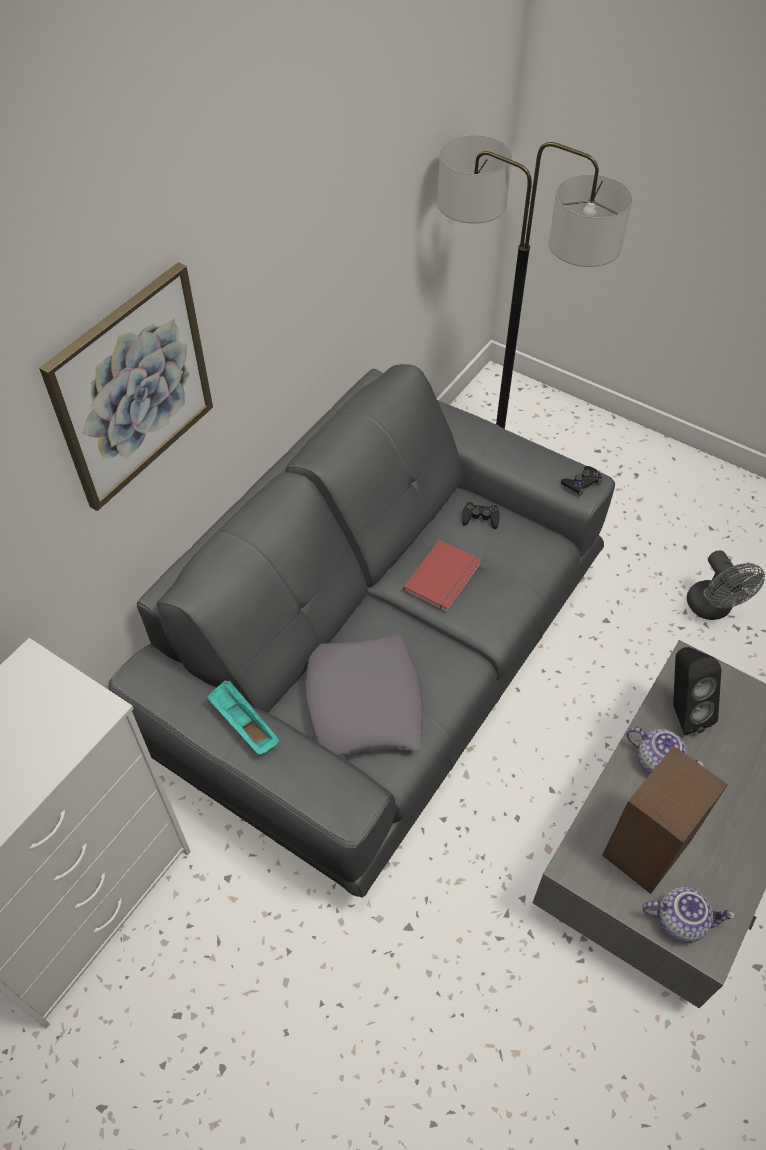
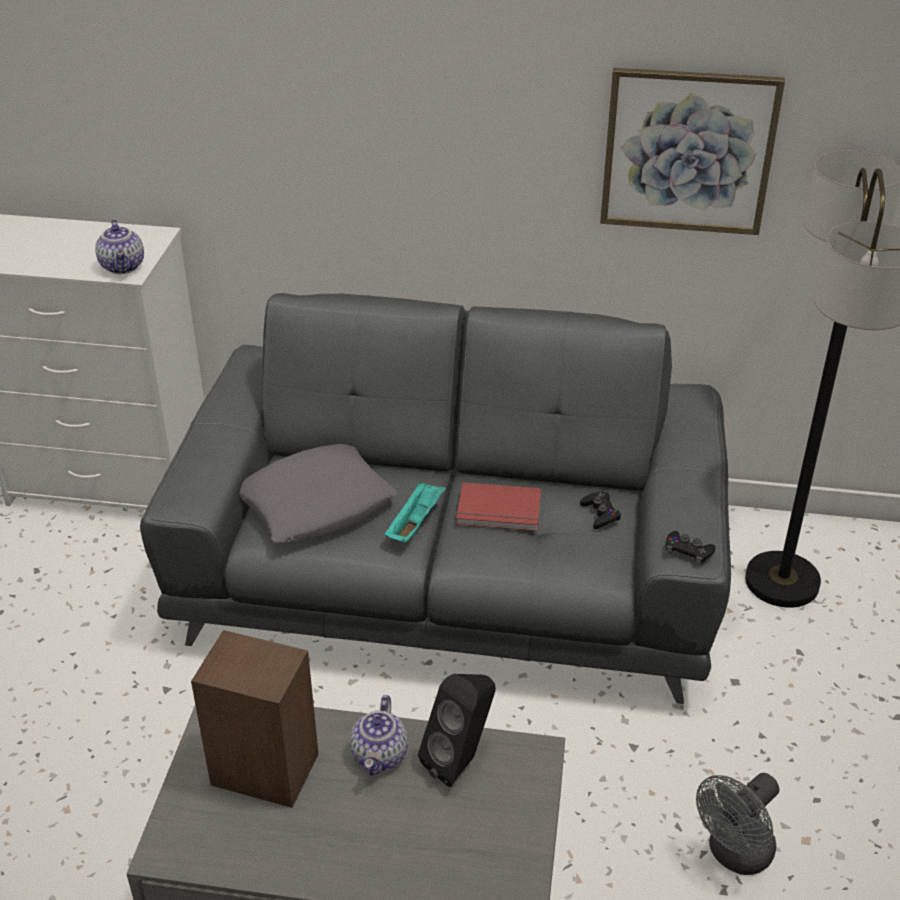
camera: 65 degrees right, 15 degrees down
(132, 387) = (345, 107): picture -> picture (688, 151)
(243, 724) = (232, 420): turquoise tray -> turquoise tray (415, 523)
(681, 919) = (189, 818): teapot -> teapot (124, 266)

